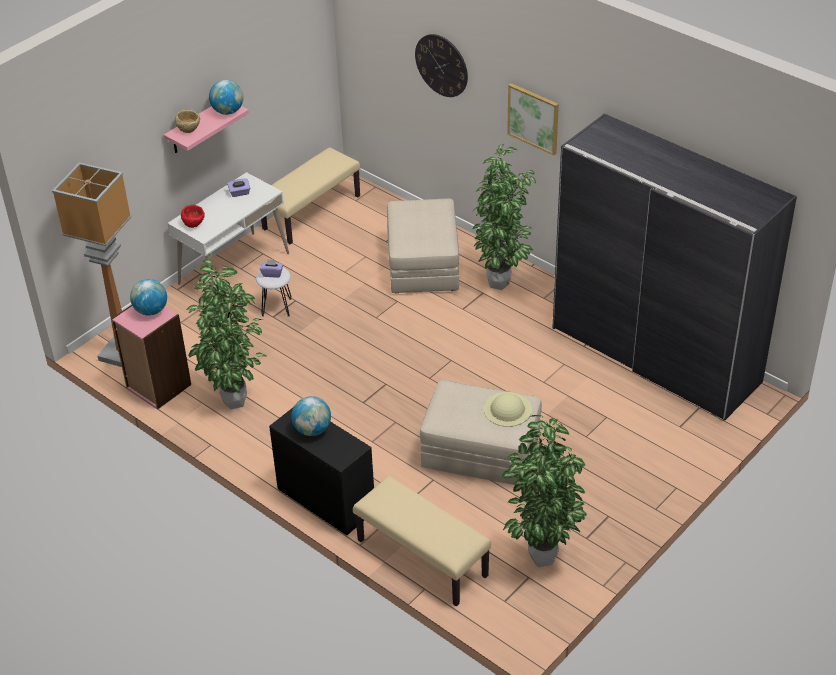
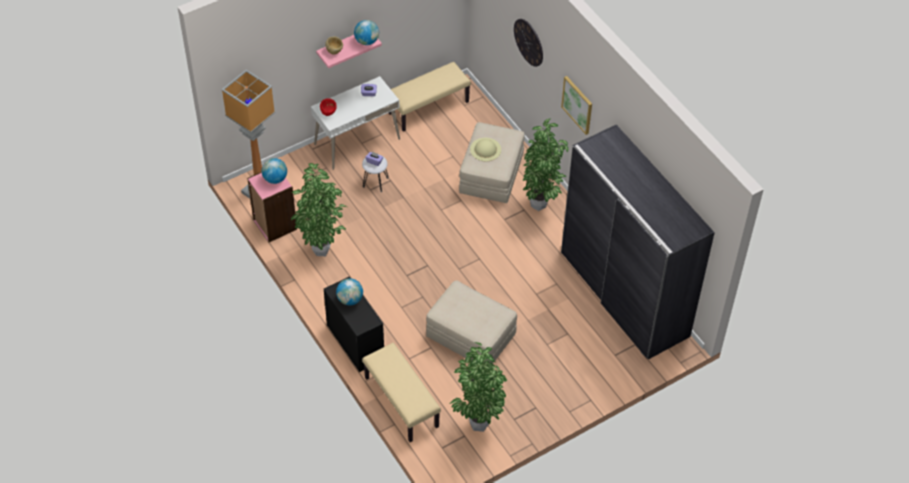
camera: 15 degrees right, 10 degrees up
(507, 409) = (489, 316): beige hat -> beige hat (485, 149)

